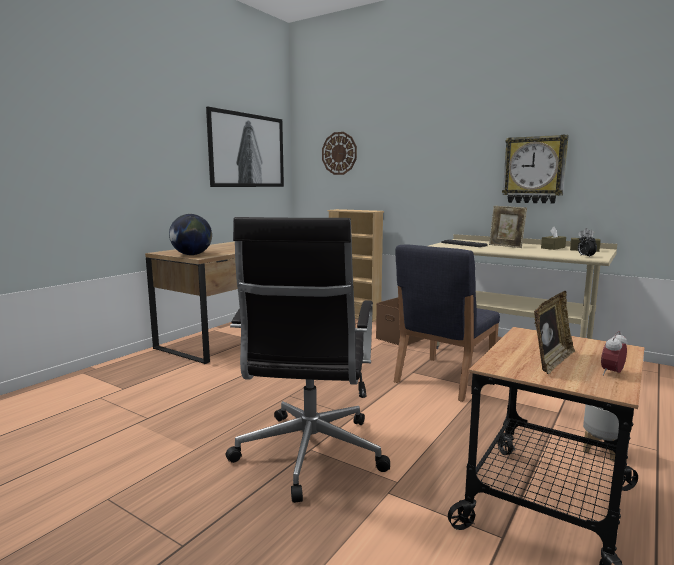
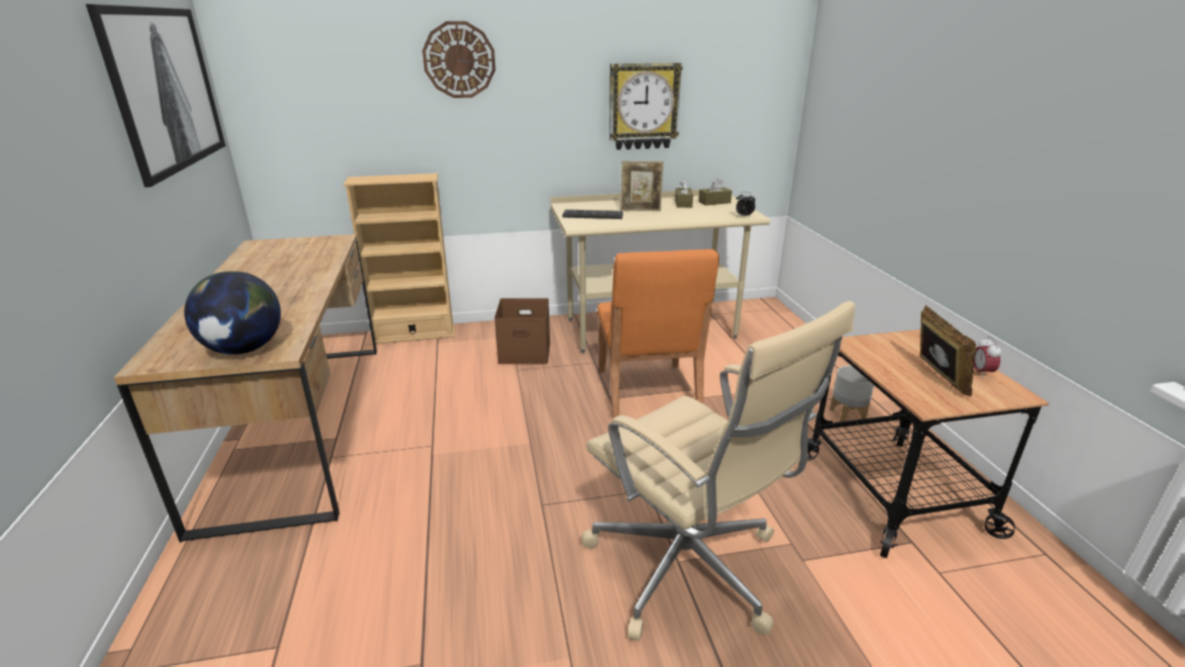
camera: 45 degrees left, 15 degrees up
(309, 455) = (688, 569): black office chair -> beige office chair
(339, 153) = (331, 79): wall clock -> wall clock (459, 60)
(443, 378) = (647, 392): blue chair -> orange chair

